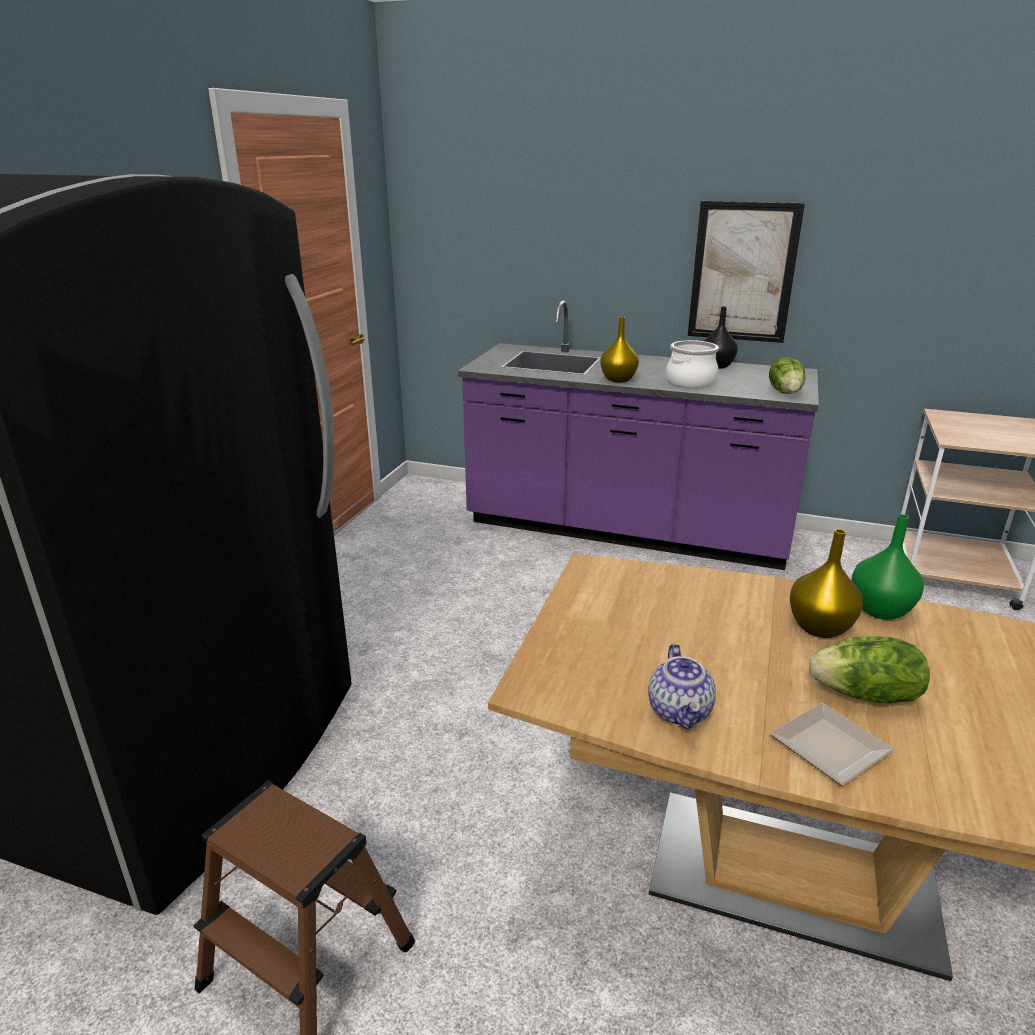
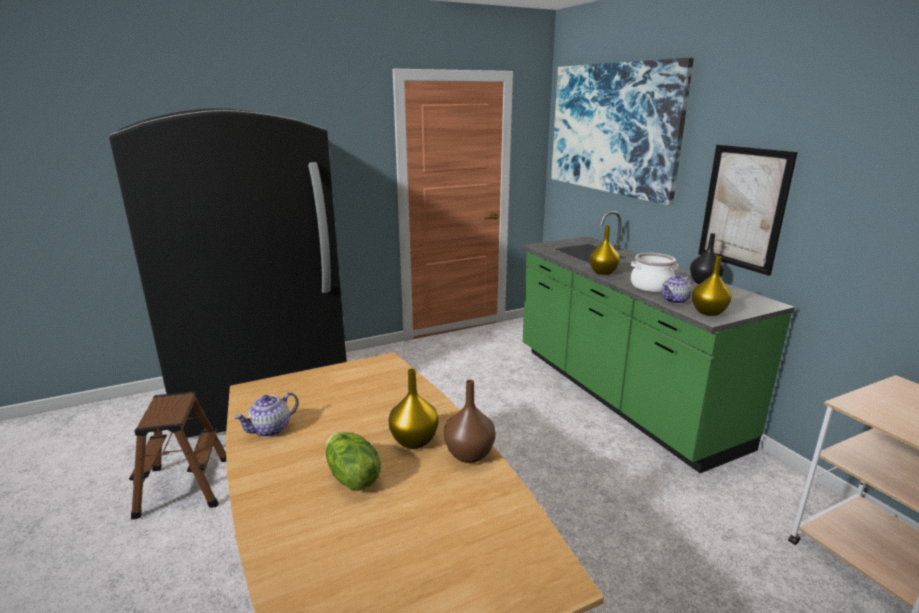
camera: 45 degrees right, 5 degrees down
(524, 188) = (612, 129): none -> picture
(626, 530) = (619, 395): purple counter -> green counter
(740, 389) = (675, 300): none -> teapot
(786, 392) = (709, 312): lettuce -> yellow vase
(829, 744) = (284, 480): plate -> none
(881, 610) = (470, 455): green vase -> brown vase

